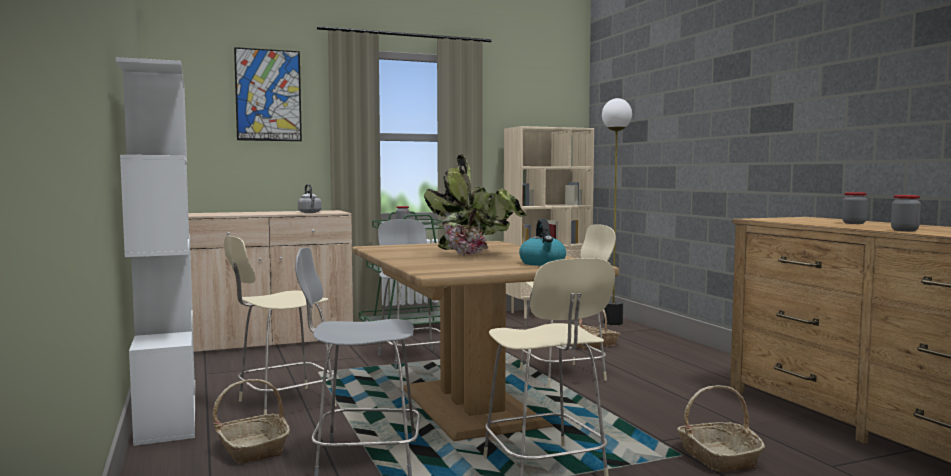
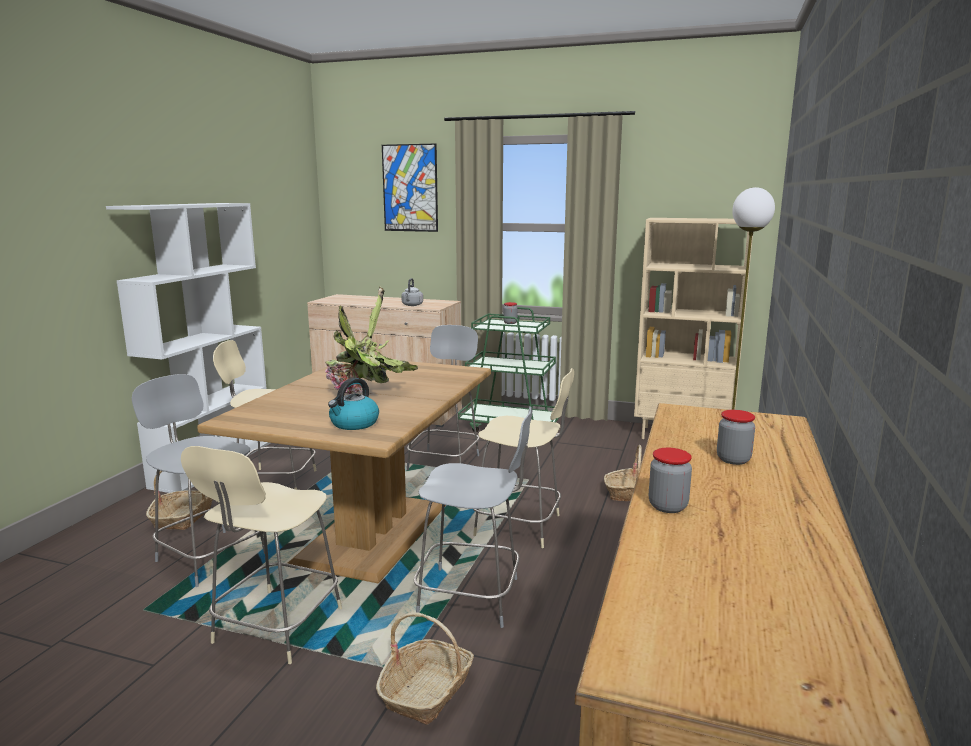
camera: 40 degrees right, 10 degrees up
(629, 413) = (473, 597): none -> grey chair

